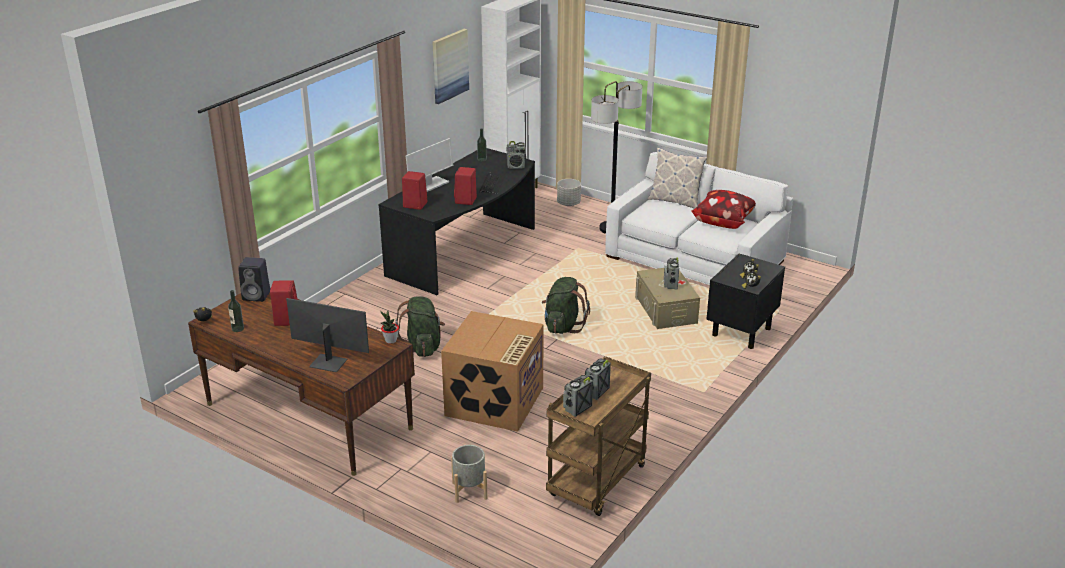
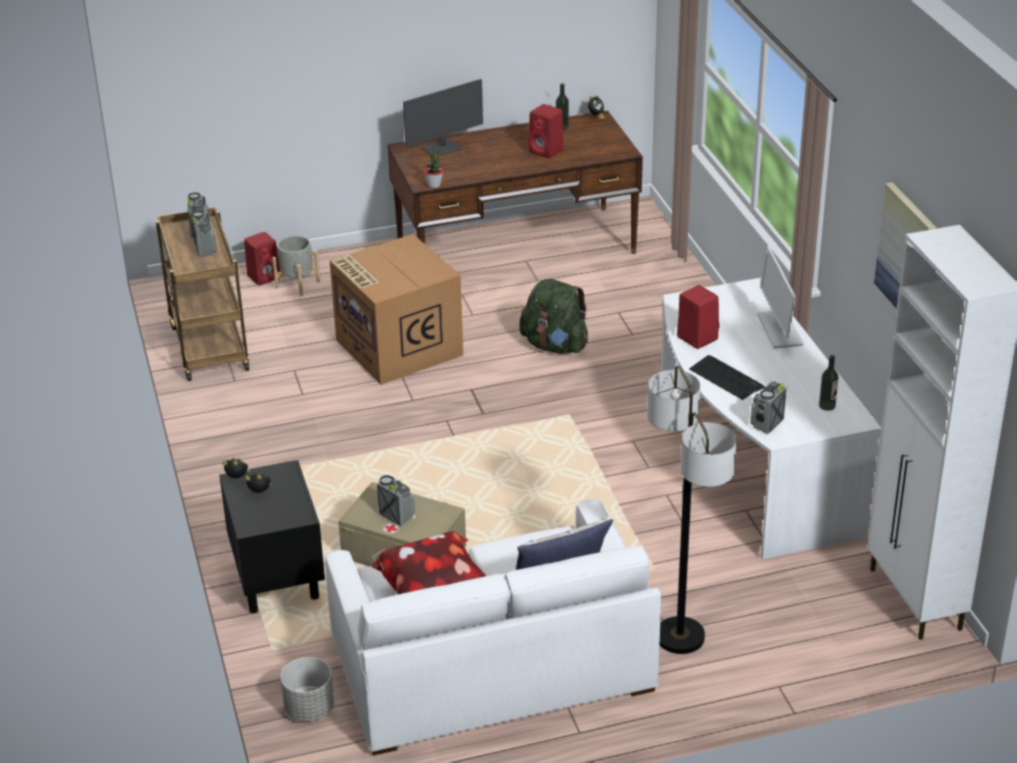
camera: 130 degrees right, 5 degrees up
(257, 296) = (614, 149): black speaker -> none
(414, 205) = (728, 298): red speaker -> red speaker (264, 276)
(466, 253) = (750, 465): black desk -> white desk
(563, 326) = (474, 454): green backpack -> none
(568, 203) = (819, 640): grey planter -> grey planter (310, 709)

